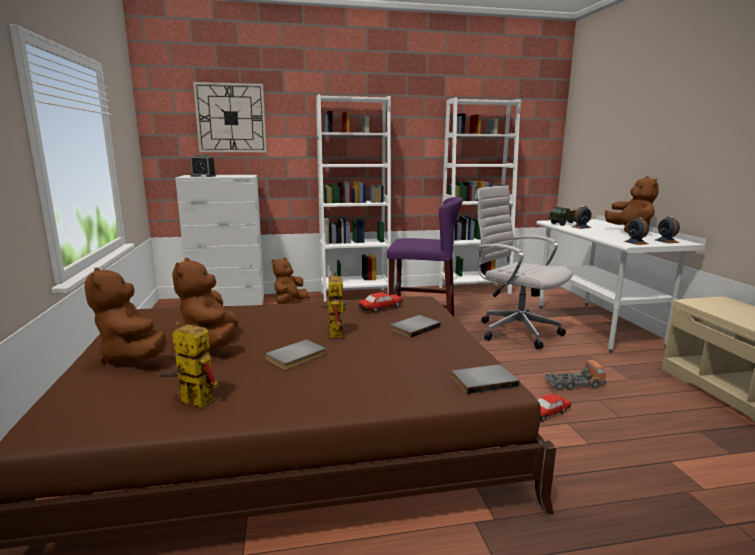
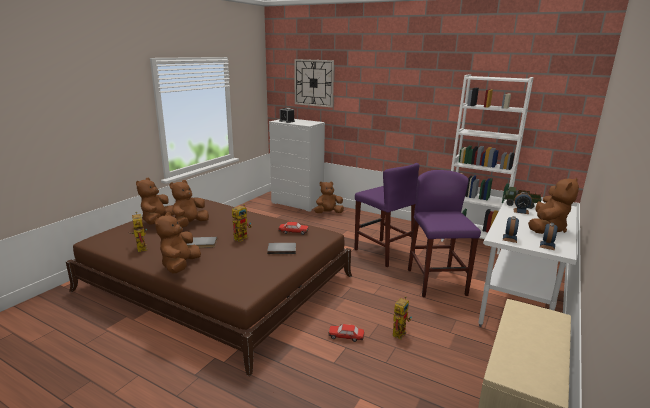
camera: 40 degrees right, 5 degrees up
(332, 395) = (180, 266): none -> brown plush toy
(355, 296) = (375, 219): white bookcase -> none
(483, 380) = (244, 288): grey book -> none
(515, 331) = (436, 282): white office chair -> purple stool
(574, 385) = (399, 331): toy truck -> toy robot

